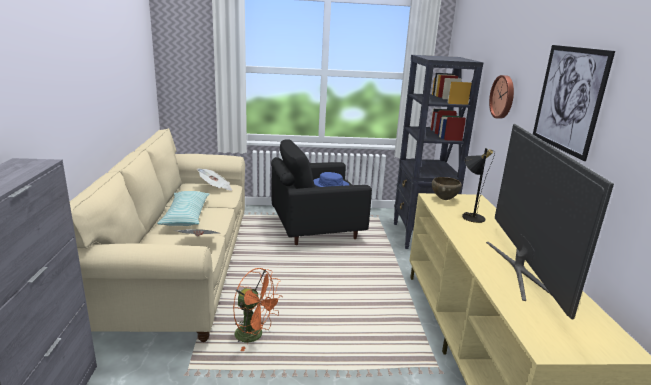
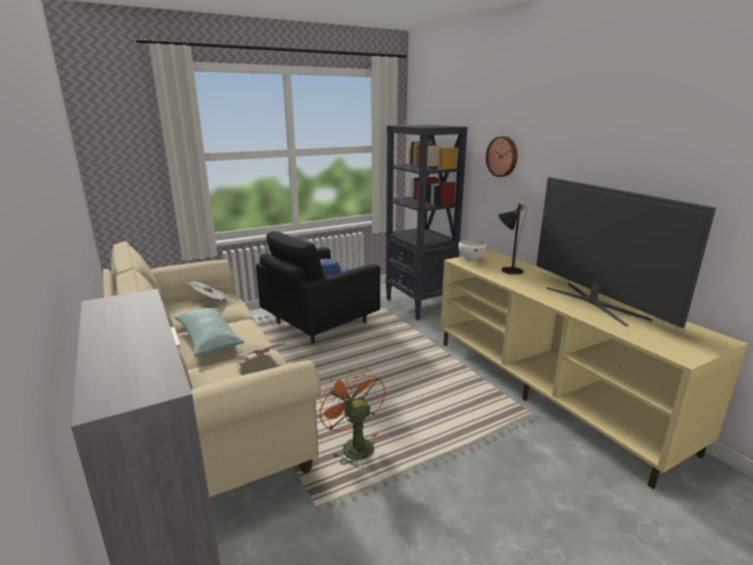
camera: 25 degrees left, 0 degrees up
(254, 335) = (353, 445): orange fan -> orange fan turned 120 degrees counterclockwise
(444, 199) = (471, 260): brown bowl -> white bowl
(568, 99) = (594, 149): picture -> none

